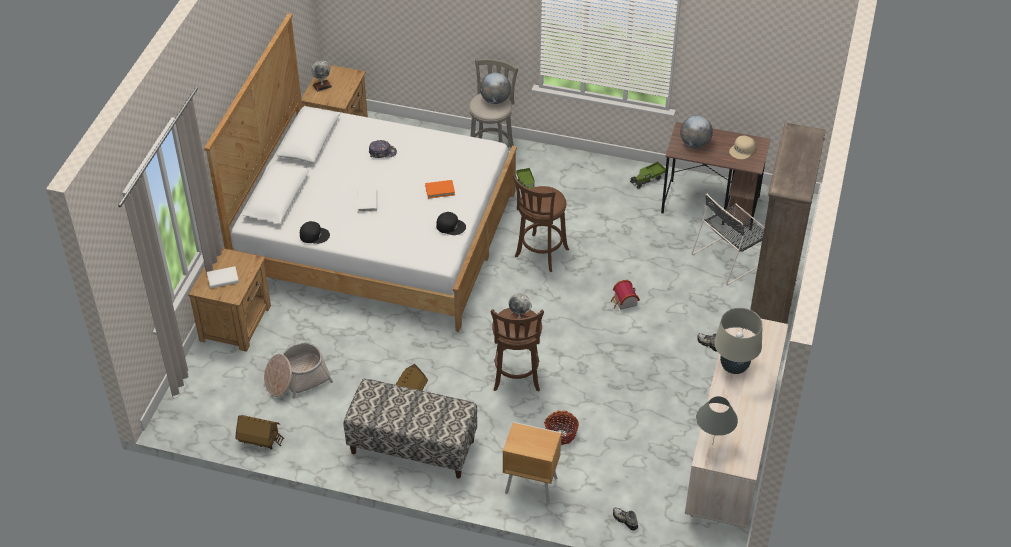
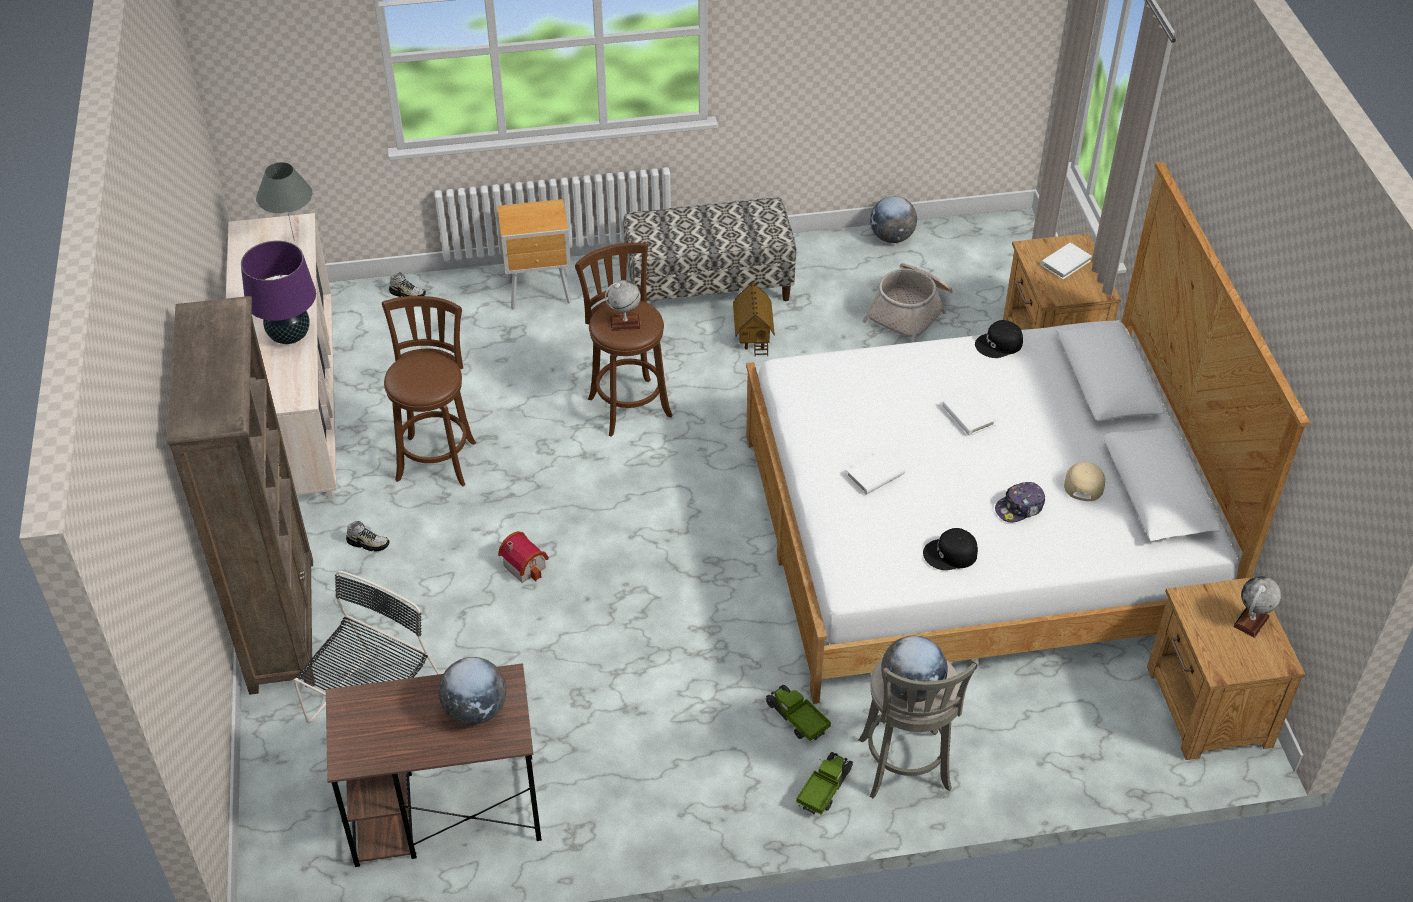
camera: 155 degrees right, 0 degrees up
(260, 441) = (891, 237): toy house -> globe
(440, 190) = (875, 475): orange book -> white book
(450, 226) = (813, 420): black cap -> black cap (951, 554)
(540, 255) = (699, 597): brown stool -> brown stool (437, 457)
(561, 434) = (531, 358): basket -> none
(647, 179) = (586, 825): toy truck -> toy truck (824, 789)
(734, 367) = (289, 336): beige table lamp -> purple table lamp
(742, 150) = (376, 729): beige cap -> beige cap (1083, 482)

